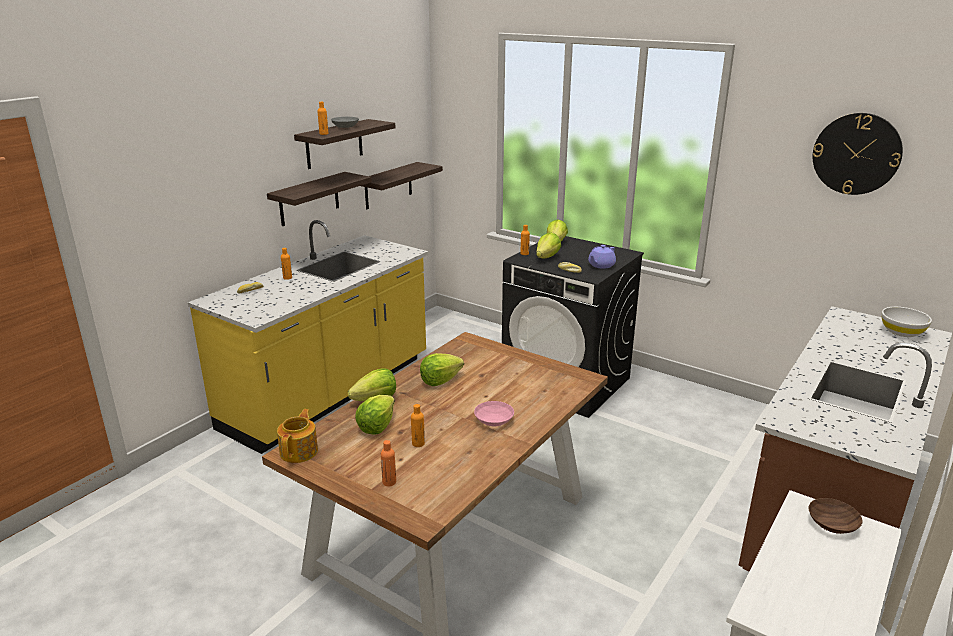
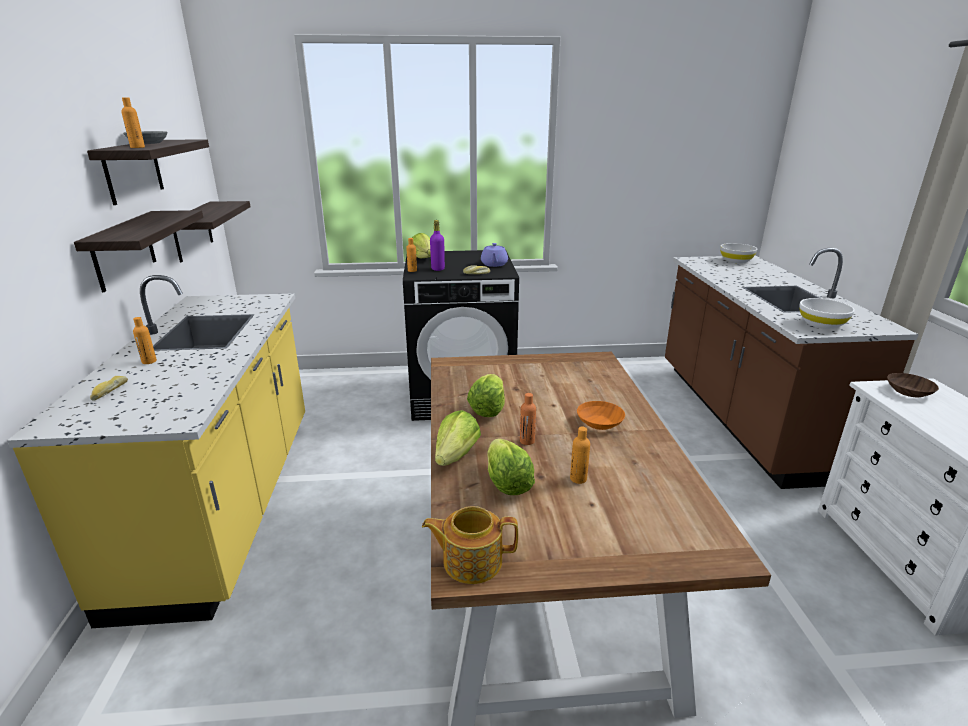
camera: 40 degrees left, 0 degrees up
(300, 451) = (471, 561): teapot -> teapot turned 60 degrees counterclockwise
(389, 482) = (626, 535): orange bottle -> orange bottle (527, 441)
(493, 420) = (599, 423): pink bowl -> orange bowl
(546, 257) = (438, 269): lettuce -> purple bottle
(818, 423) = (821, 324): none -> white bowl
(856, 154) = (666, 129): wall clock -> none

